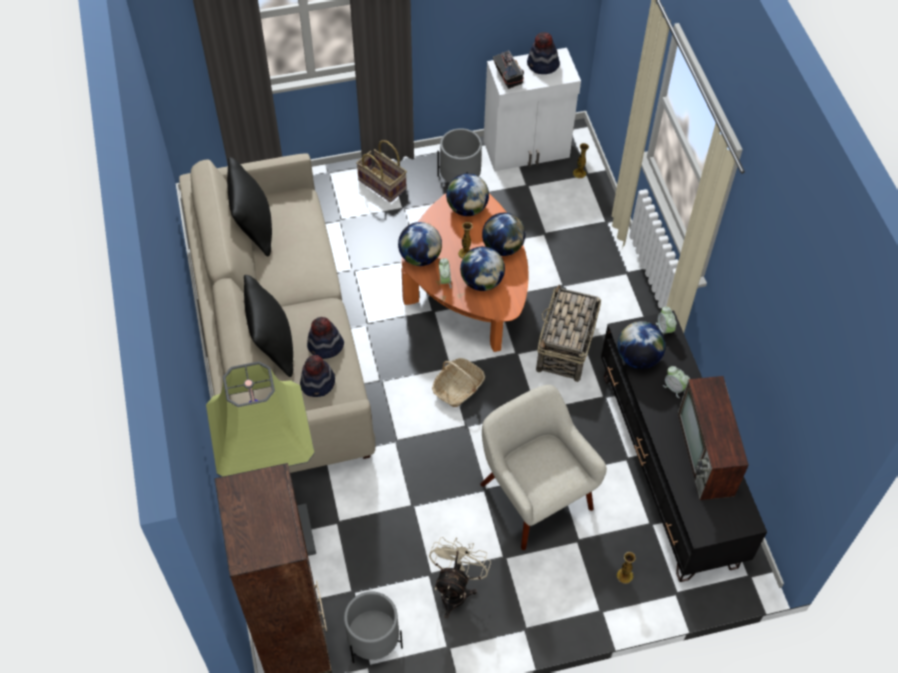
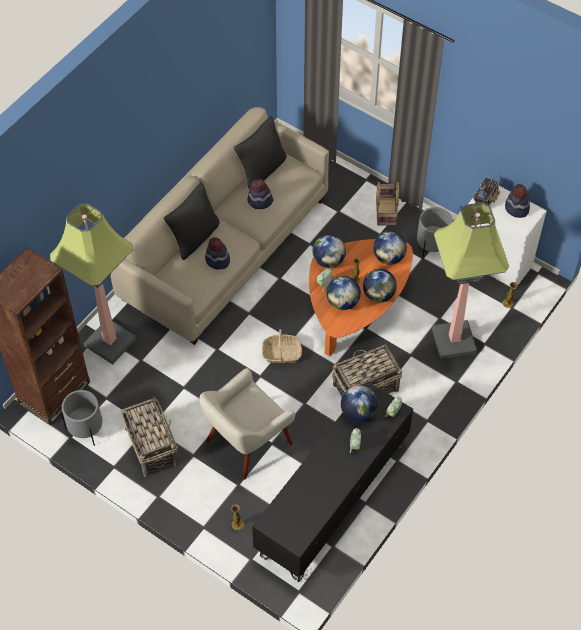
camera: 50 degrees right, 0 degrees up
(318, 383) = (190, 275): hat -> hat (260, 201)
(455, 589) = (151, 445): beige fan -> basket
(534, 495) = (247, 442): beige armchair -> beige armchair turned 150 degrees counterclockwise
(580, 242) = (453, 340): none -> floor lamp
(706, 455) = (322, 492): television -> none

